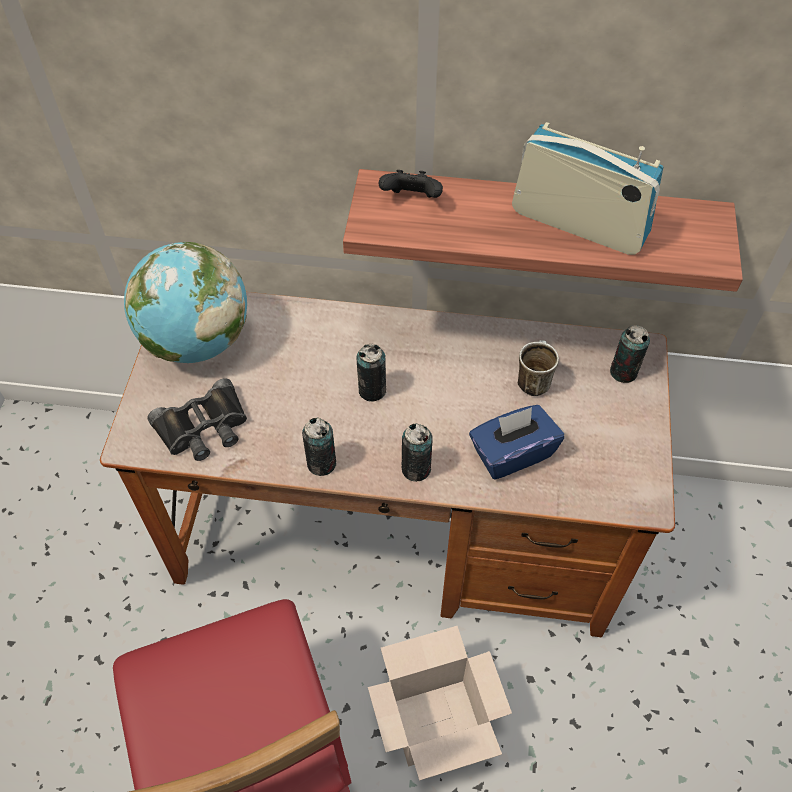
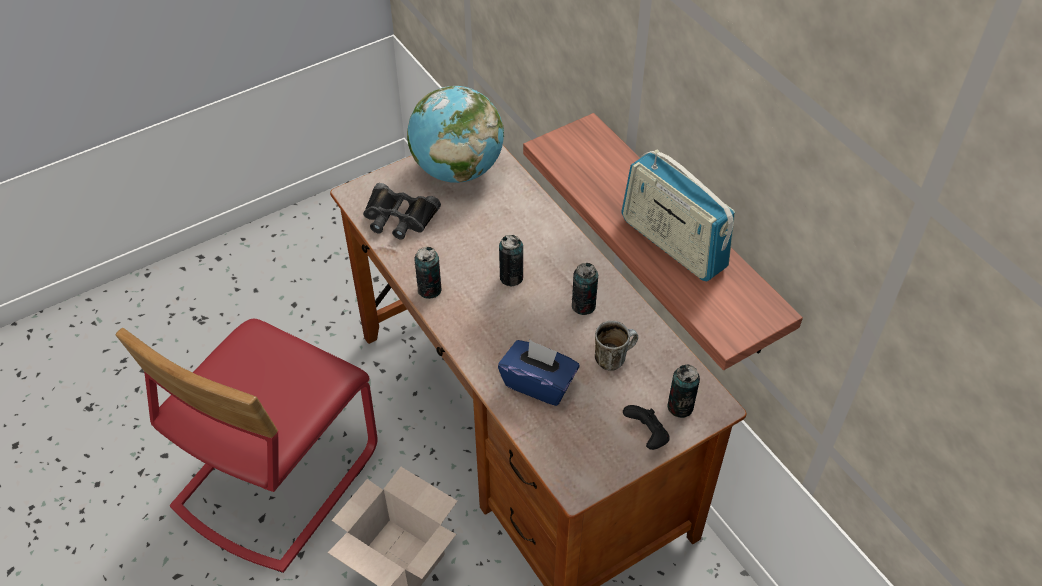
camera: 50 degrees right, 5 degrees down
(412, 200) = (595, 152): black game controller -> black game controller (646, 436)
(416, 469) = (473, 339): can -> can (583, 306)
(578, 224) = (672, 244): radio -> radio turned 150 degrees clockwise

